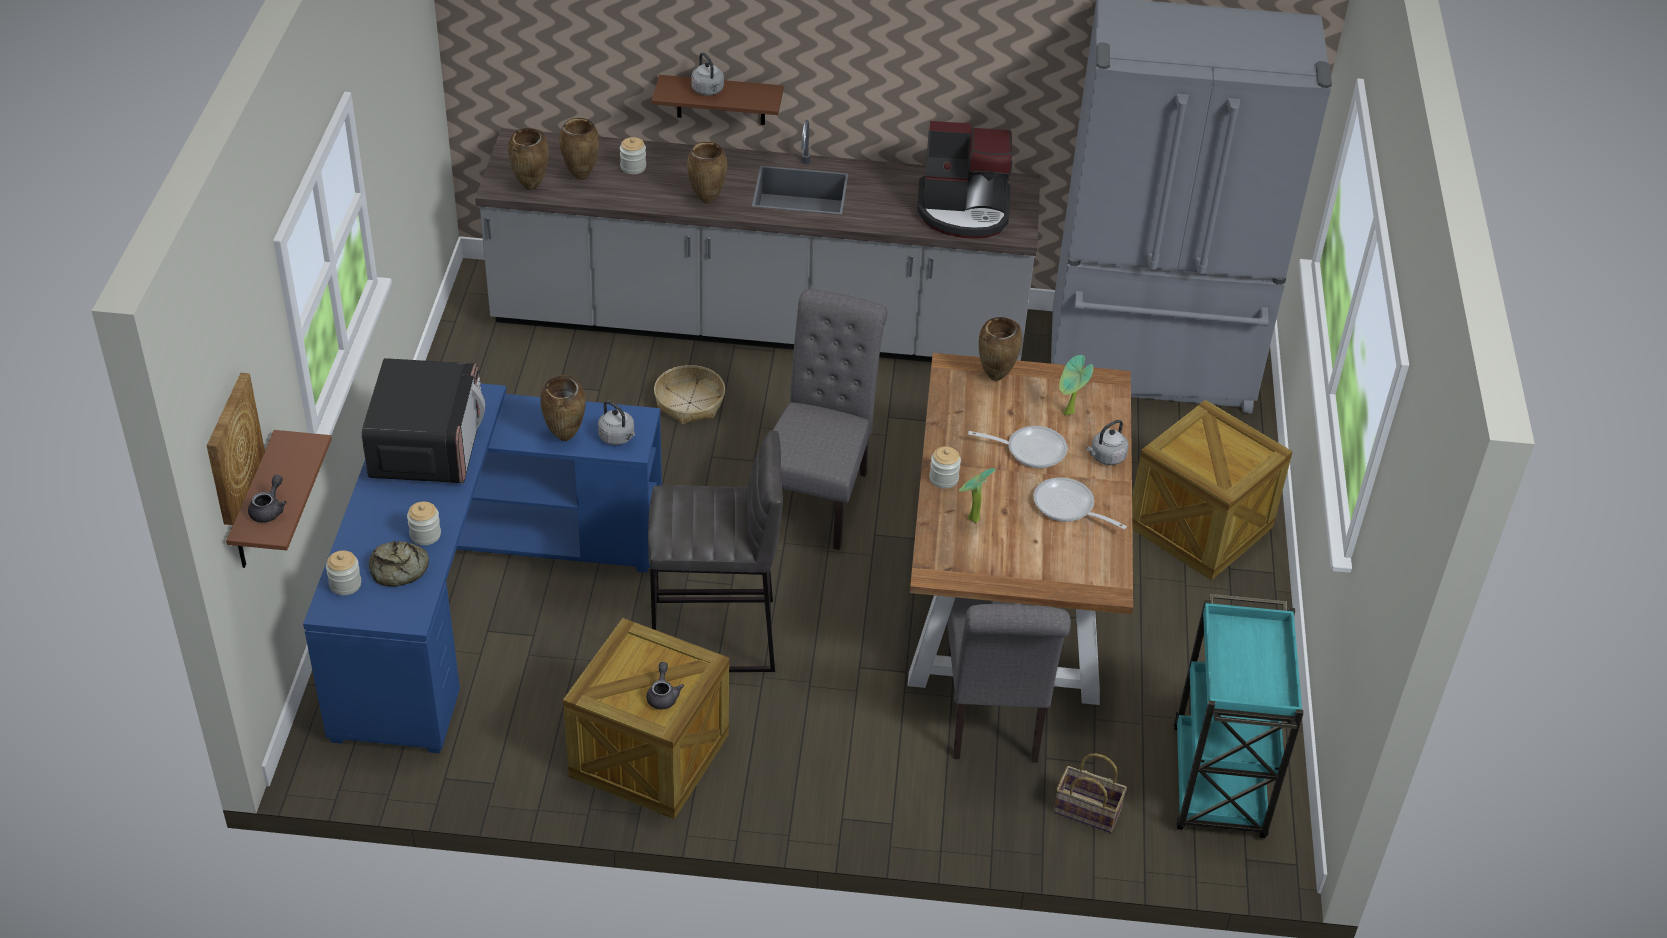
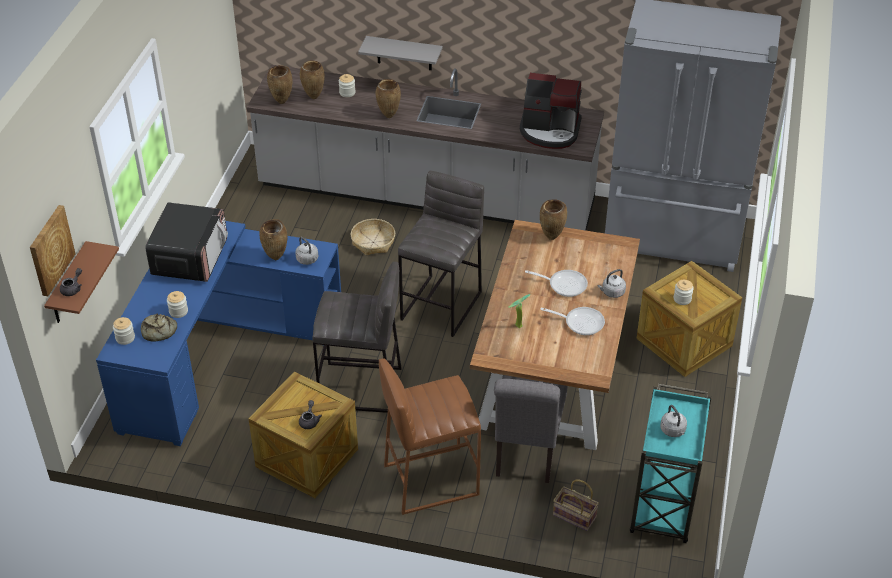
camera: 10 degrees right, 0 degrees up
(708, 91) = (394, 47): grey kettle -> grey kettle (673, 431)
(721, 100) = (404, 53): brown shelf -> grey shelf
(818, 496) = (442, 305): grey chair -> grey stool
(851, 773) = (430, 479): none -> brown stool
(943, 479) = (505, 299): jar -> jar (682, 299)
(1068, 414) = (593, 264): potted plant -> none
(1068, 507) = (580, 322): frying pan -> frying pan turned 150 degrees clockwise

